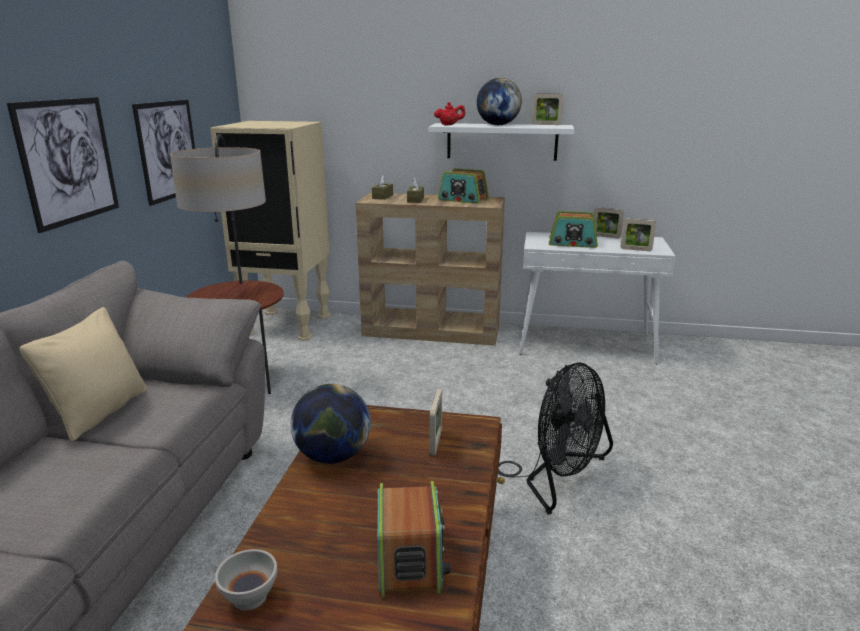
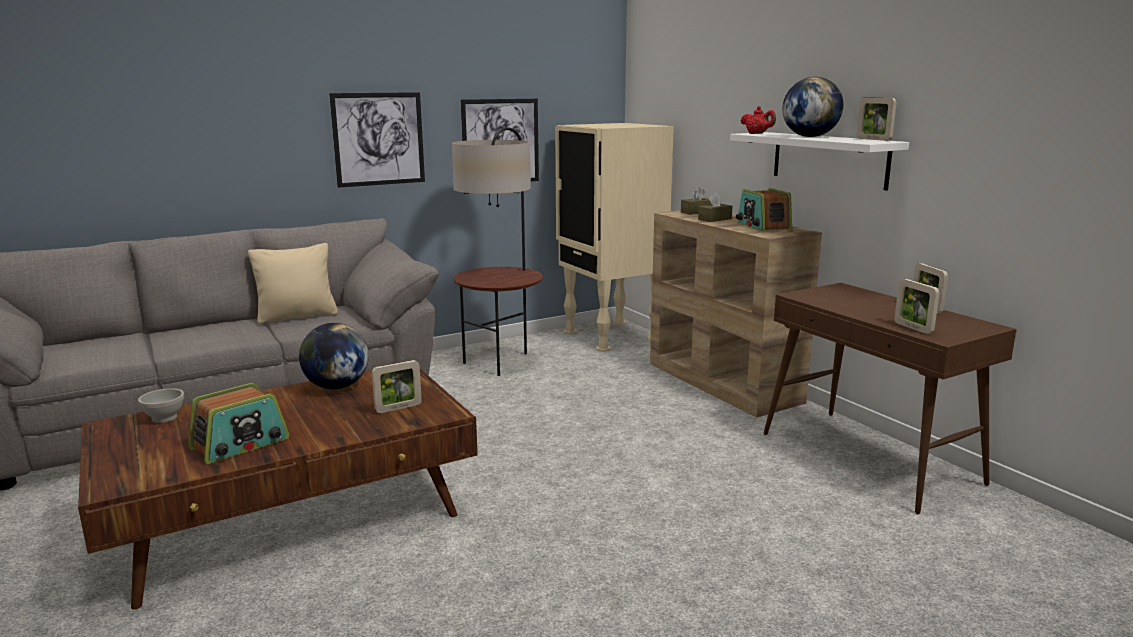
camera: 50 degrees right, 5 degrees down
(554, 477) = (556, 527): black fan -> none
(572, 243) = (852, 303): radio -> none
(586, 344) = (869, 458): white console table -> brown console table

